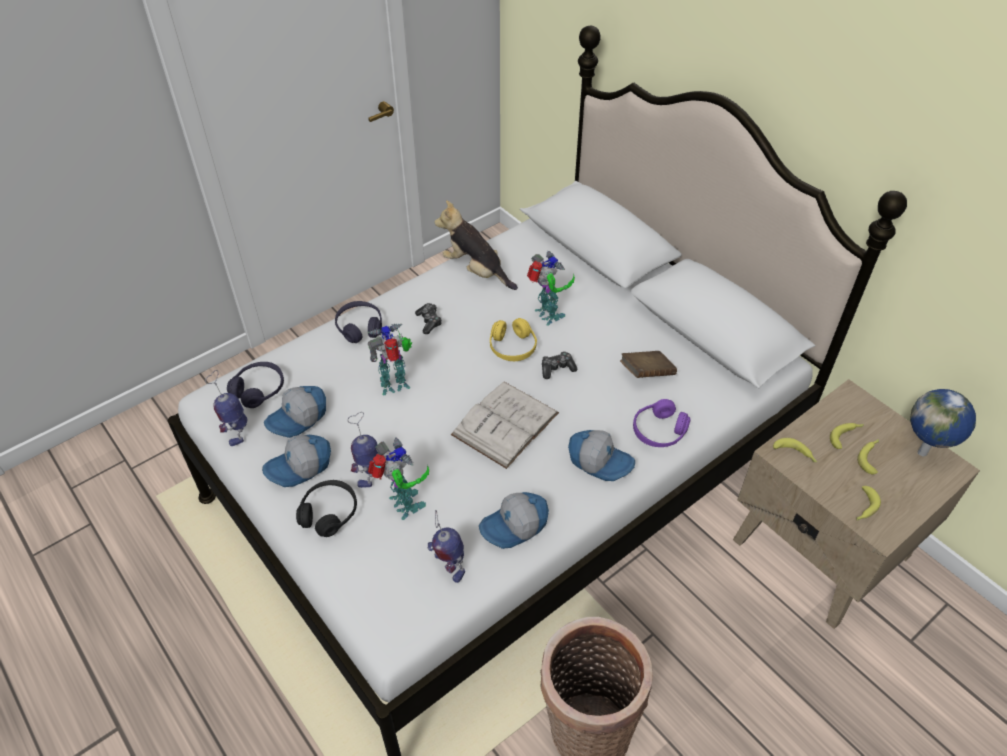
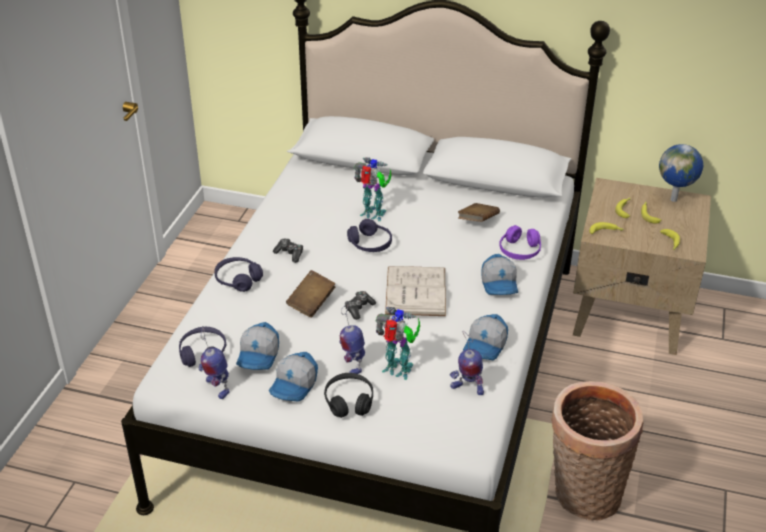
camera: 35 degrees left, 10 degrees down
(396, 386) = (311, 303): toy robot -> brown book
(476, 271) = (288, 208): plush toy -> none
(512, 347) = (370, 244): yellow headphones -> purple headphones
(557, 368) = (415, 244): game controller -> game controller (359, 308)
(600, 460) = (500, 284): cap -> cap turned 90 degrees clockwise

